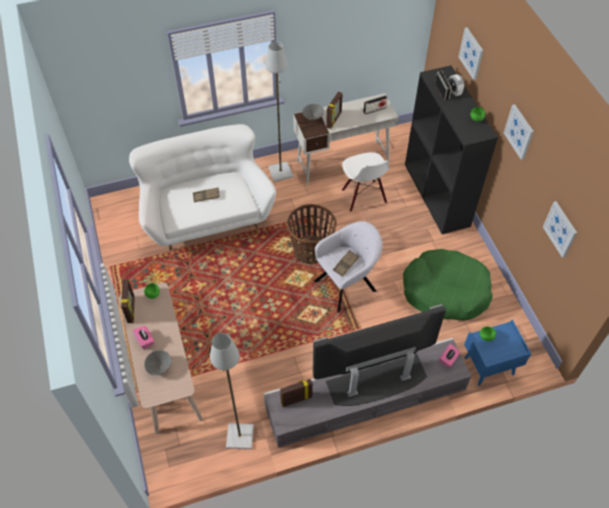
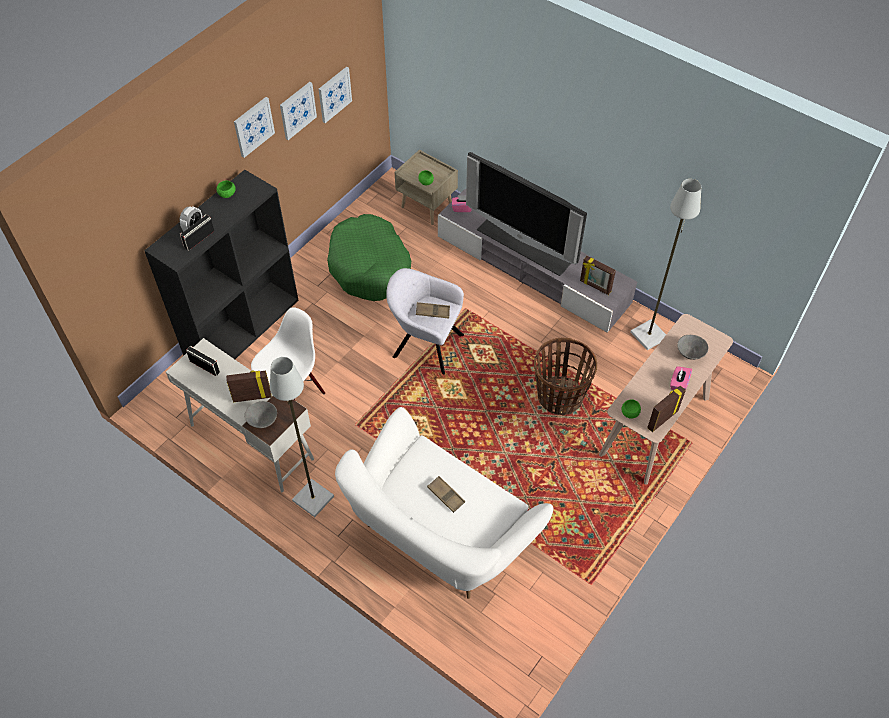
camera: 125 degrees left, 0 degrees up
(311, 250) = (407, 398): basket -> basket (559, 397)
(471, 53) = (153, 196): picture -> picture (297, 110)
(488, 366) = (427, 206): blue nightstand -> beige nightstand

